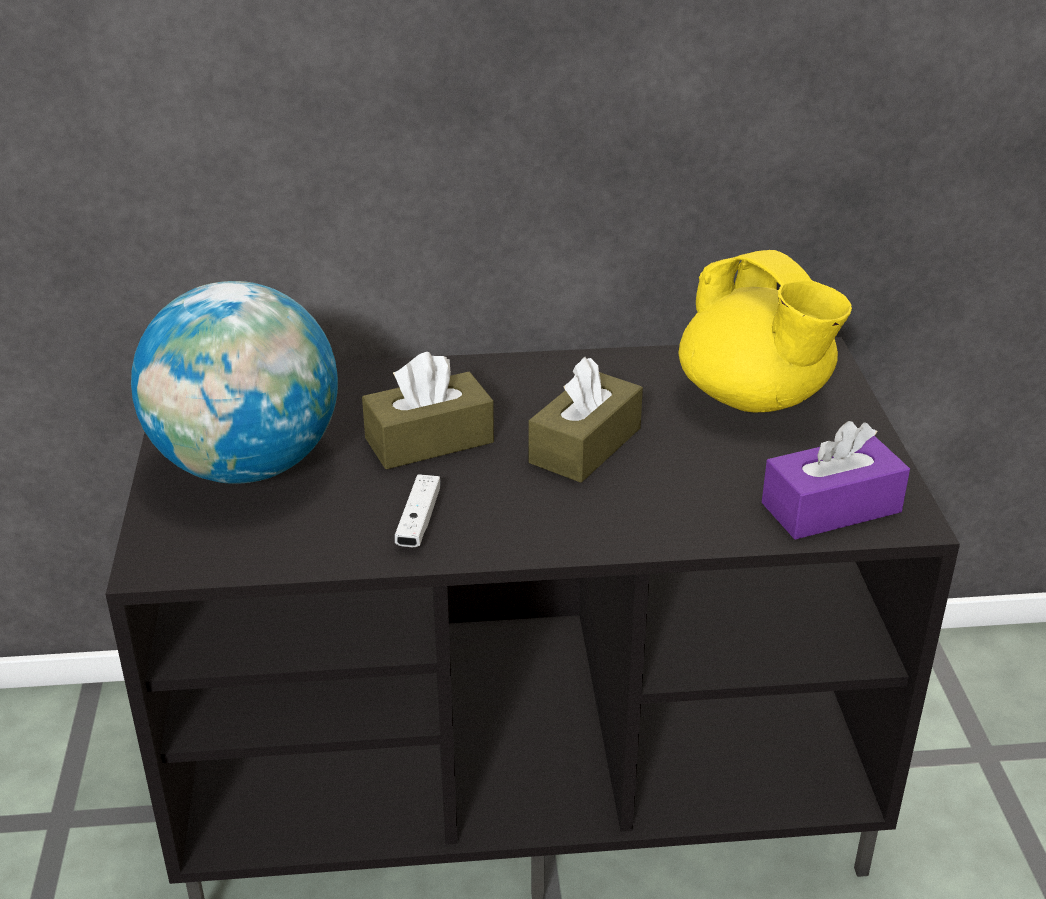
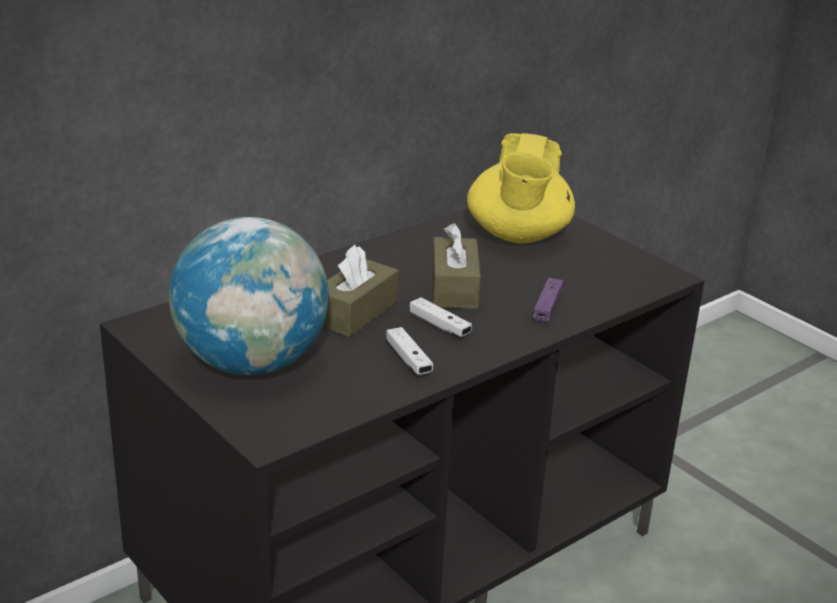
camera: 35 degrees left, 5 degrees down
(507, 490) = (439, 325): none -> white game controller
(677, 509) = (547, 306): none -> purple game controller
(755, 398) = (518, 236): yellow teapot -> yellow teapot turned 75 degrees clockwise
(831, 508) = (625, 281): purple tissue box -> none

